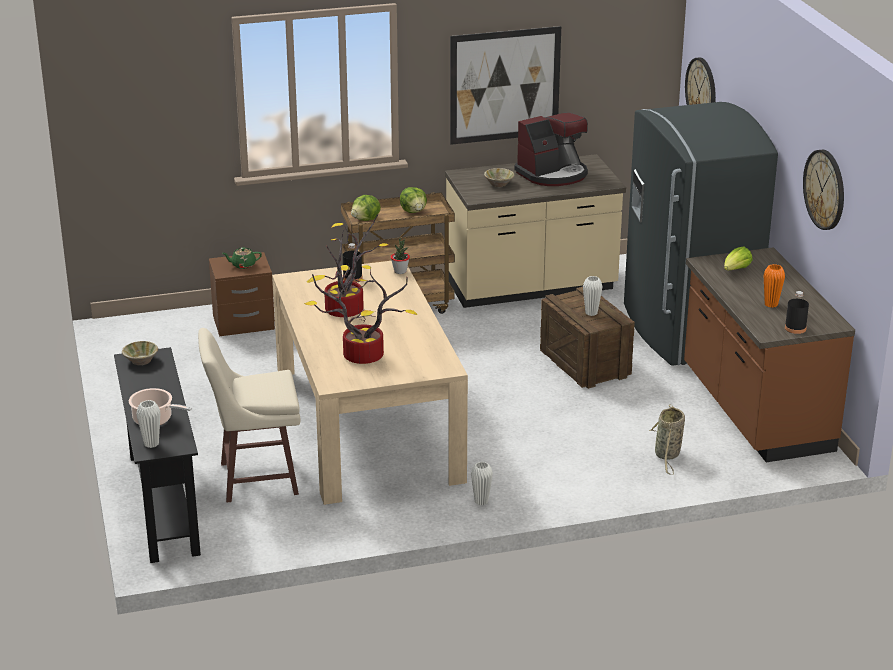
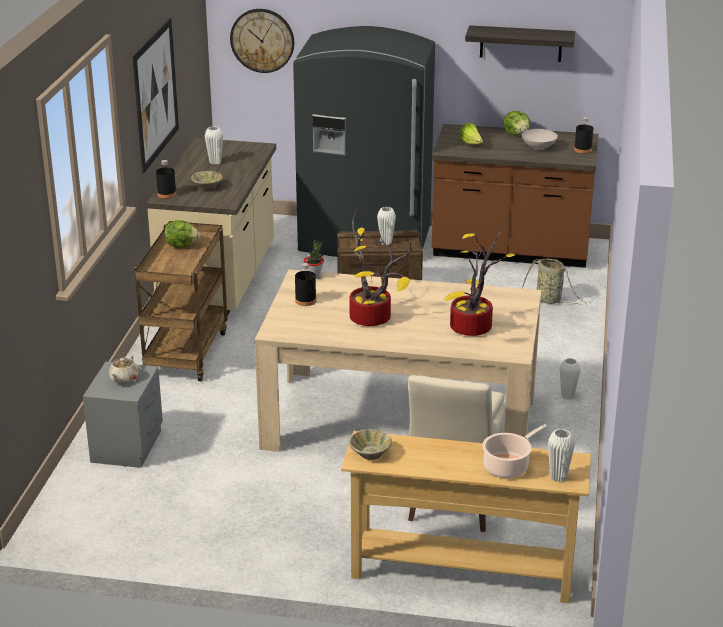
camera: 65 degrees left, 0 degrees up
(163, 504) = (461, 573): black console table -> beige console table
(243, 265) = (123, 379): green teapot -> beige teapot
(244, 323) = (128, 446): brown nightstand -> grey nightstand
(366, 220) = (173, 271): lettuce -> lettuce (517, 134)
(467, 173) = (166, 194): none -> black bottle
(553, 174) = (215, 162): coffee machine -> white vase
(771, 304) = (538, 147): orange vase -> white bowl
(825, 189) = (521, 43): wall clock -> shelf

